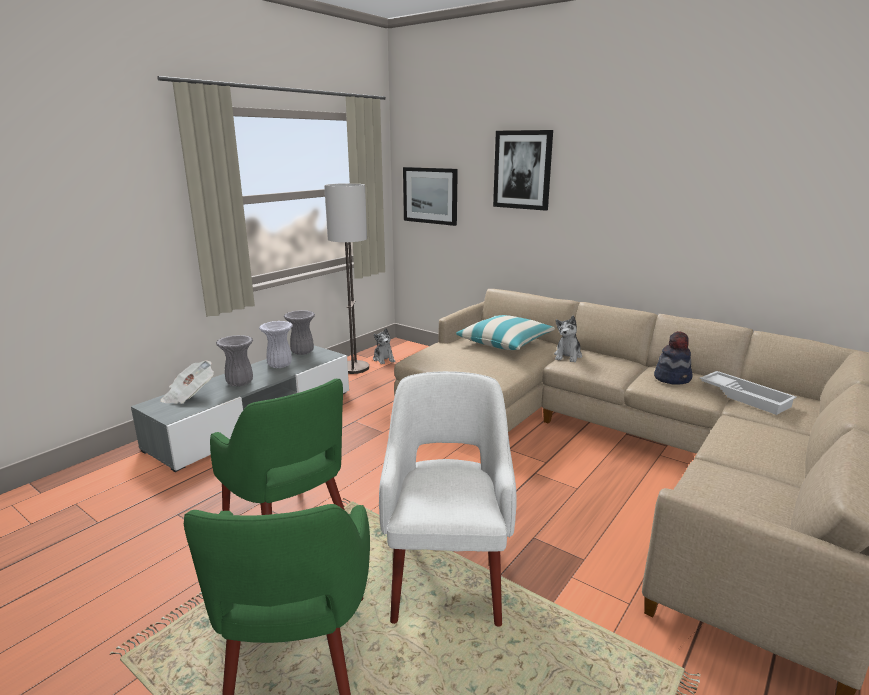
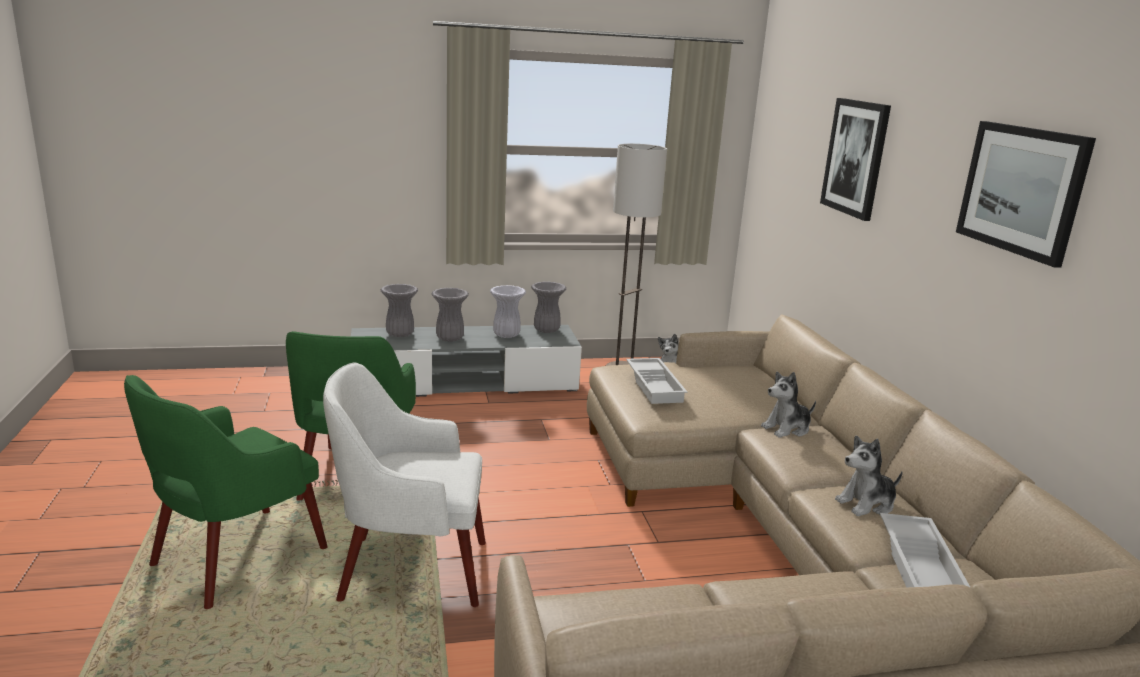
camera: 40 degrees right, 0 degrees up
(189, 395) = (399, 334): newspaper -> grey vase
(430, 195) = (775, 175): picture -> picture (1021, 190)
(447, 572) = (409, 570): white armchair -> white armchair turned 135 degrees counterclockwise
(465, 358) = (655, 386): none -> white tray
(505, 342) = (737, 387): pillow -> none
(672, 378) = (866, 504): hat -> plush toy

